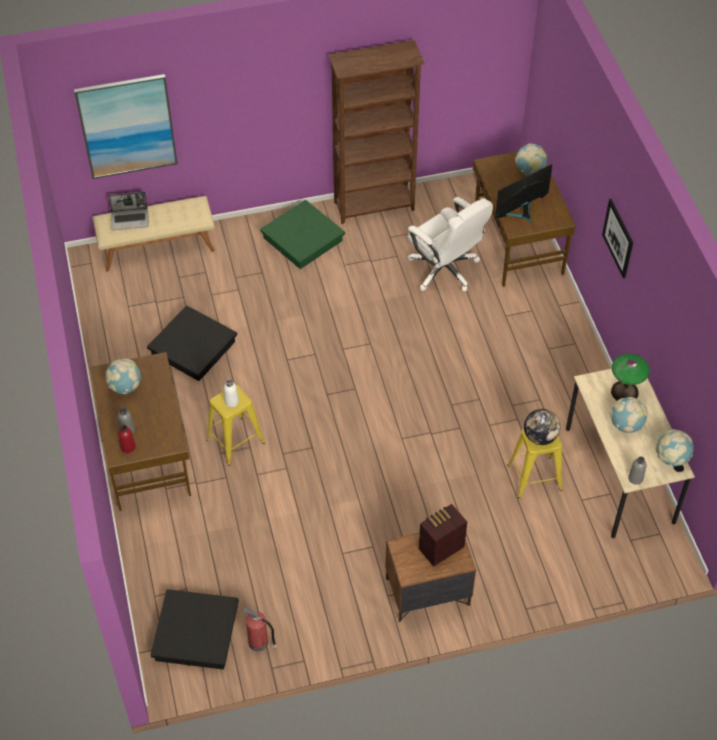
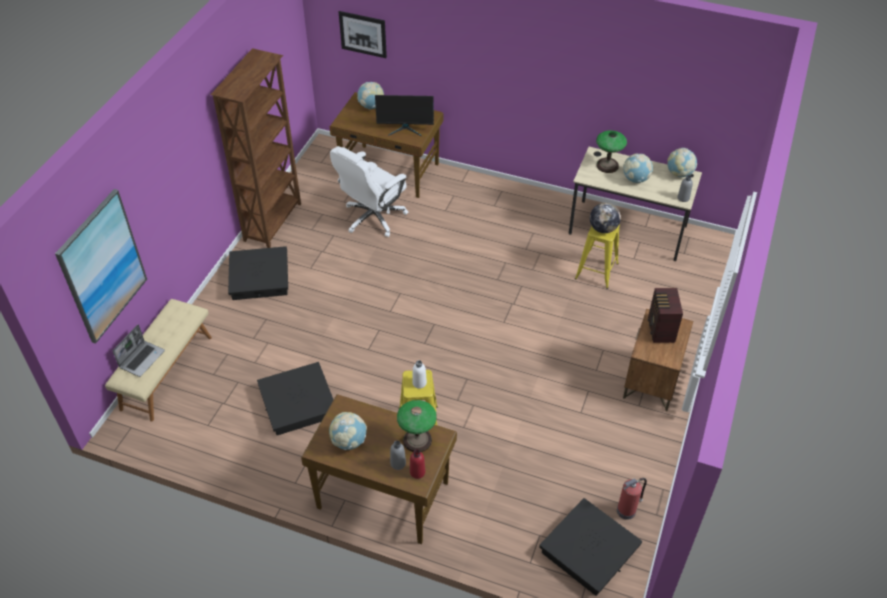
camera: 55 degrees left, 5 degrees down
(159, 429) = (417, 440): none -> table lamp
(303, 239) = (260, 277): green storage box -> black storage box
(445, 269) = (373, 217): white office chair -> white office chair turned 135 degrees clockwise
(521, 213) = (405, 129): monitor -> monitor turned 90 degrees counterclockwise
(618, 238) = (514, 77): picture -> picture (363, 34)

